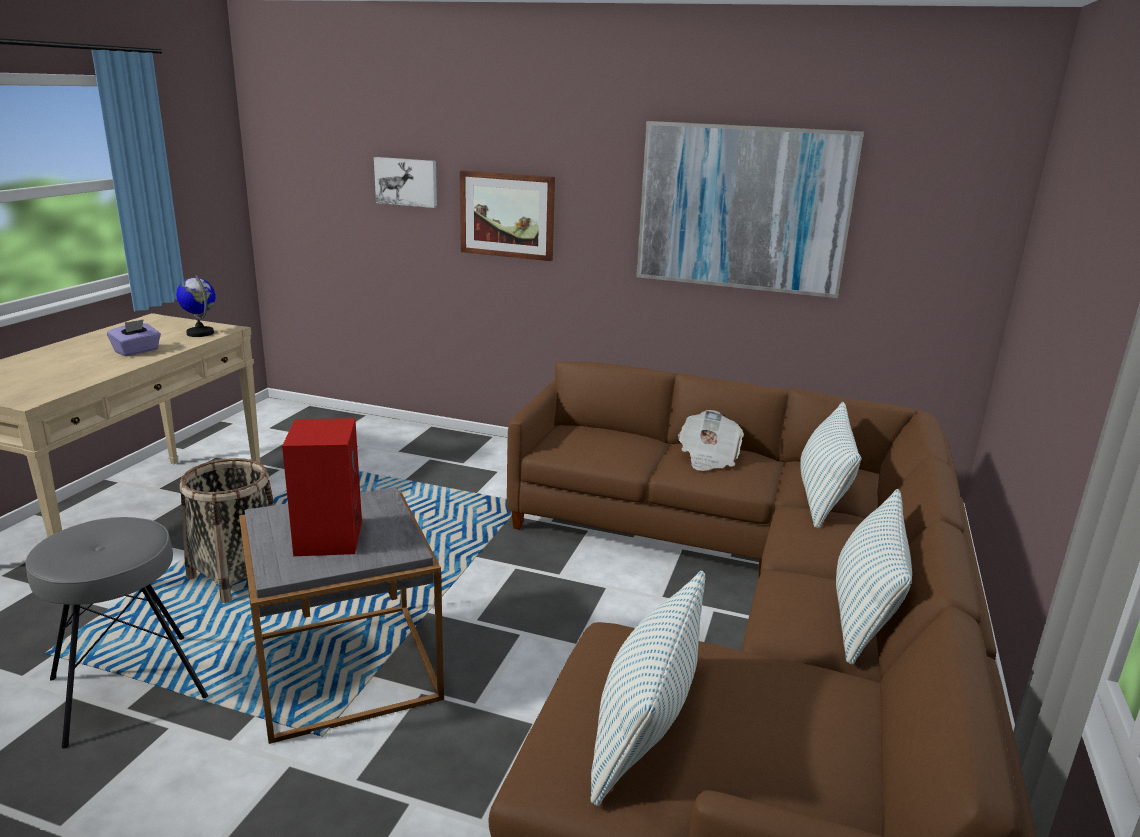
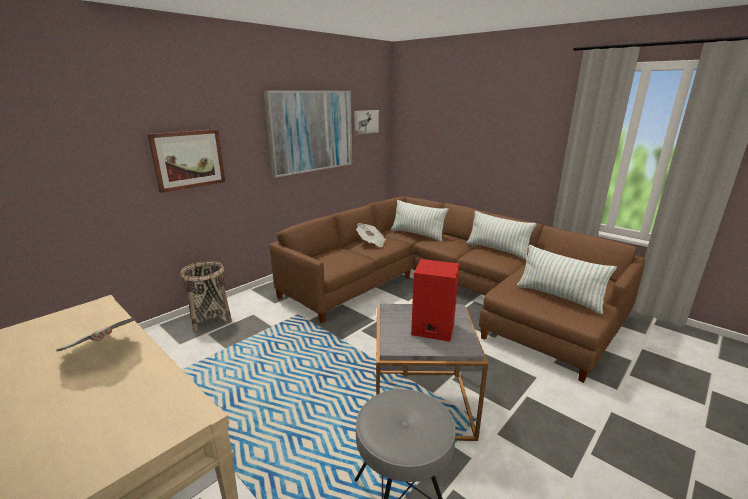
camera: 65 degrees left, 0 degrees up
(137, 351) = (102, 350): purple tissue box -> newspaper
(200, 333) = (92, 317): globe -> none
(238, 576) = (290, 443): basket -> basket (210, 318)
(407, 182) = (97, 150): picture -> picture (365, 122)

